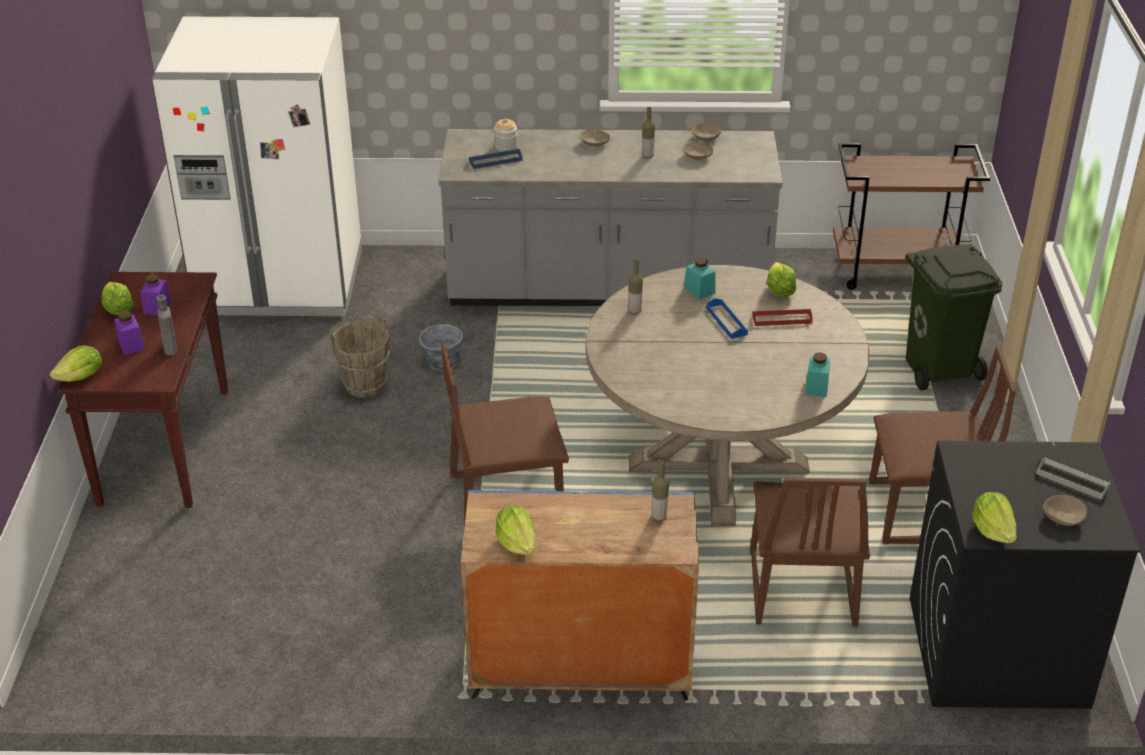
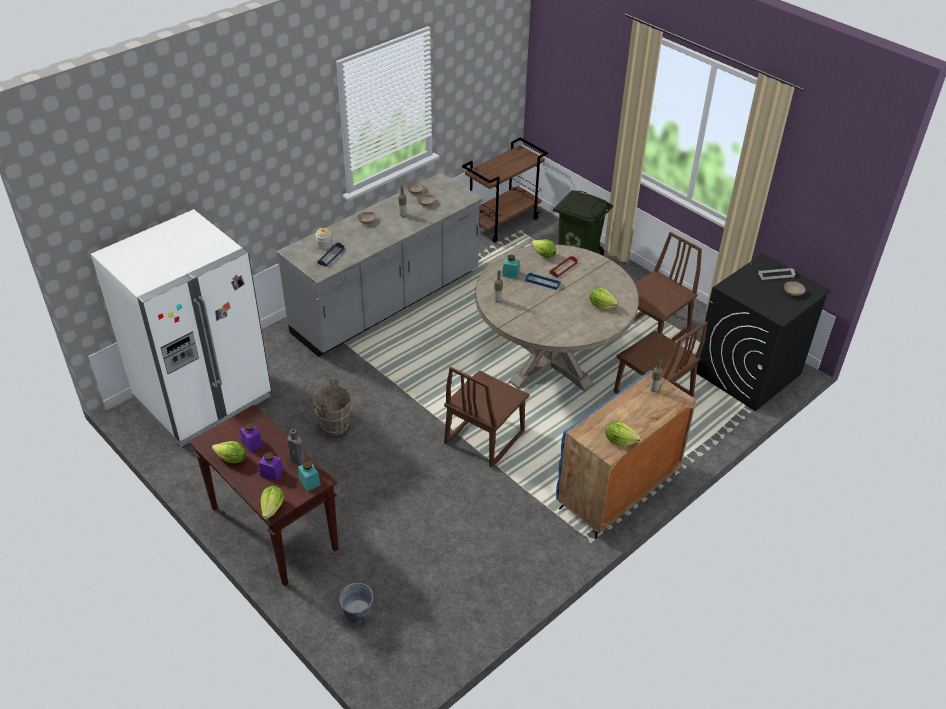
camera: 45 degrees left, 5 degrees up
(442, 361) = (356, 389): grey bucket -> grey bucket (357, 611)
(816, 387) = (620, 292): turquoise jar -> turquoise jar (309, 482)
(993, 531) = (781, 313): lettuce -> lettuce (601, 305)

